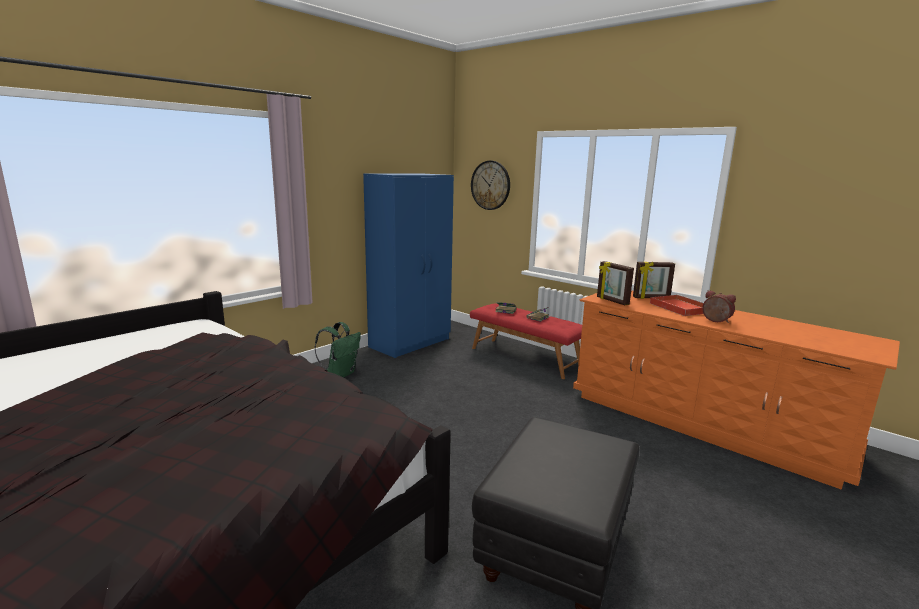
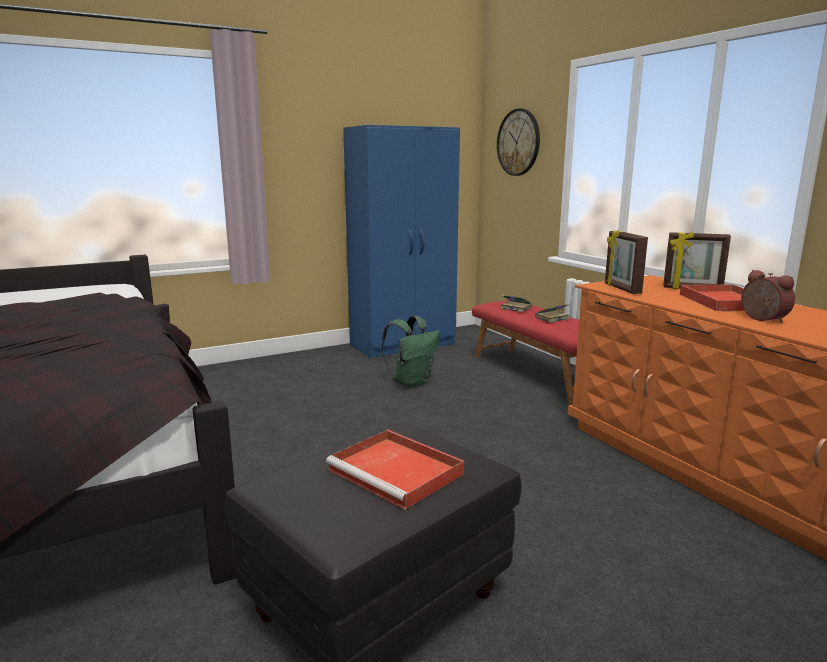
camera: 20 degrees right, 0 degrees up
(340, 374) = (295, 368): green backpack -> green backpack (411, 382)
(575, 457) = (398, 472): none -> red tray

